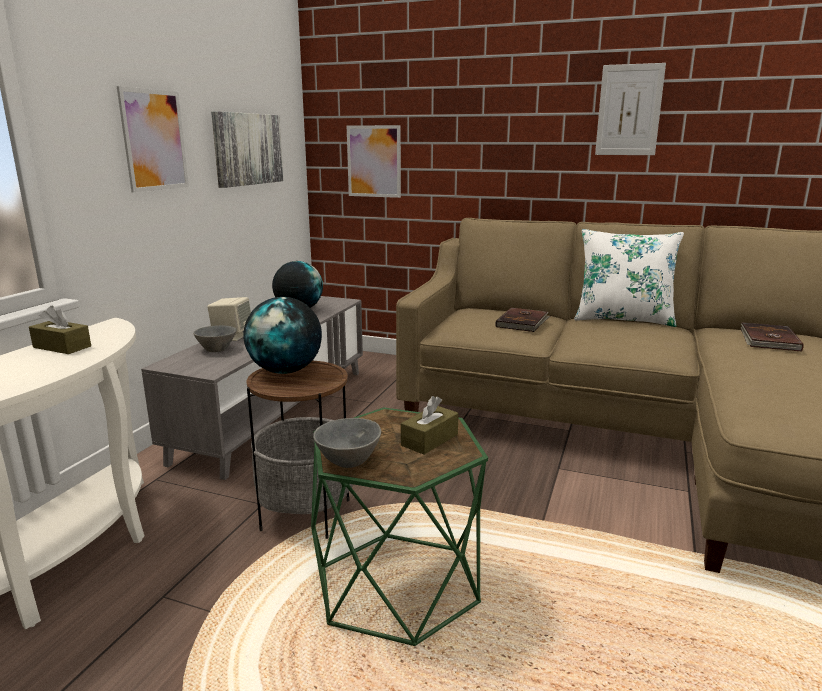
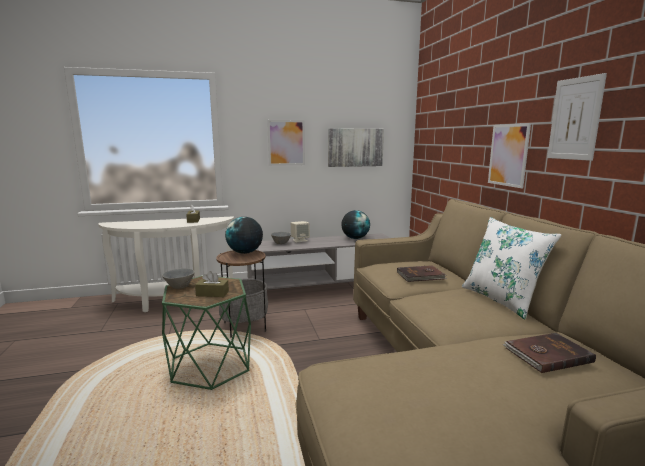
camera: 55 degrees right, 5 degrees down
(374, 161) = (436, 157): picture -> picture (508, 155)

